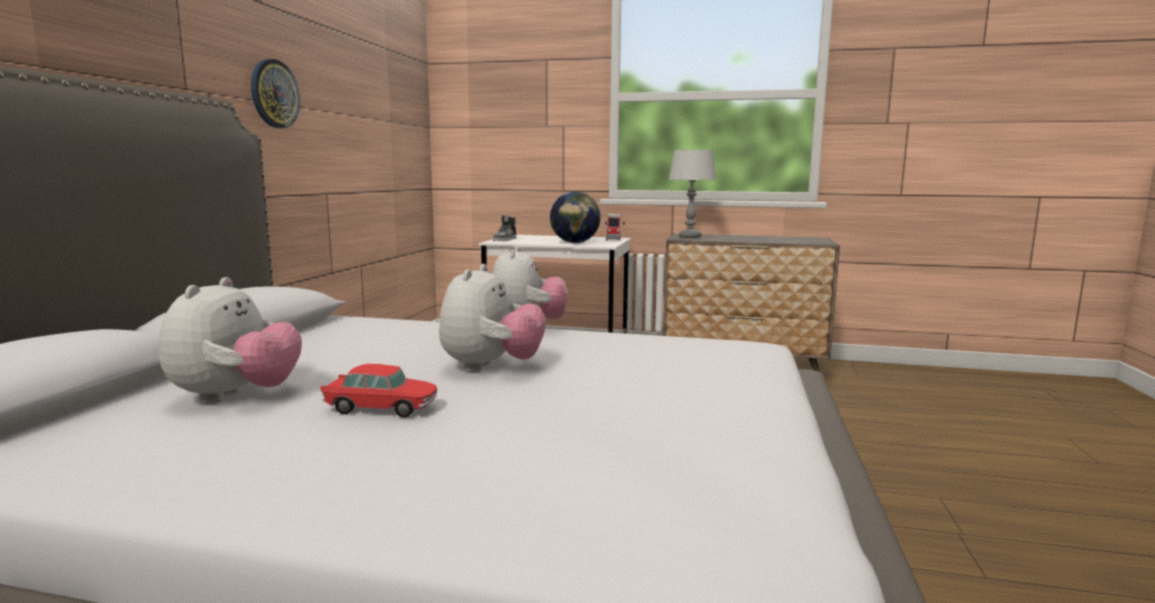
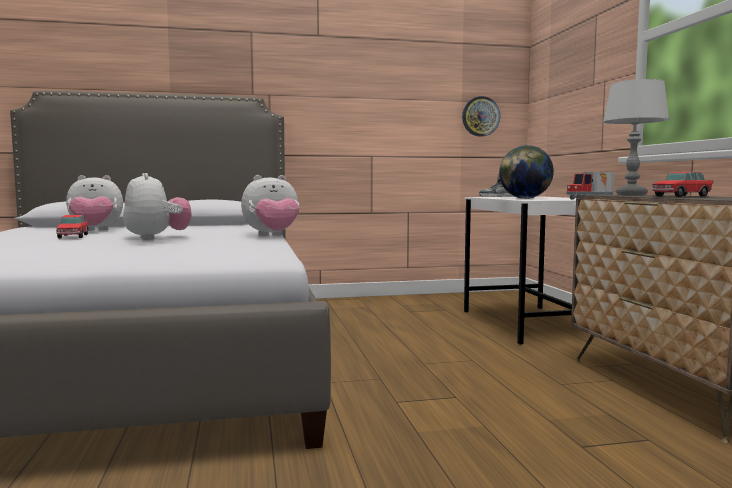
camera: 65 degrees right, 5 degrees down
(274, 94) = (321, 90): wall clock -> wall clock (480, 116)
(491, 367) = (157, 238): plush toy -> plush toy turned 105 degrees counterclockwise
(742, 238) = (681, 196): none -> toy car

